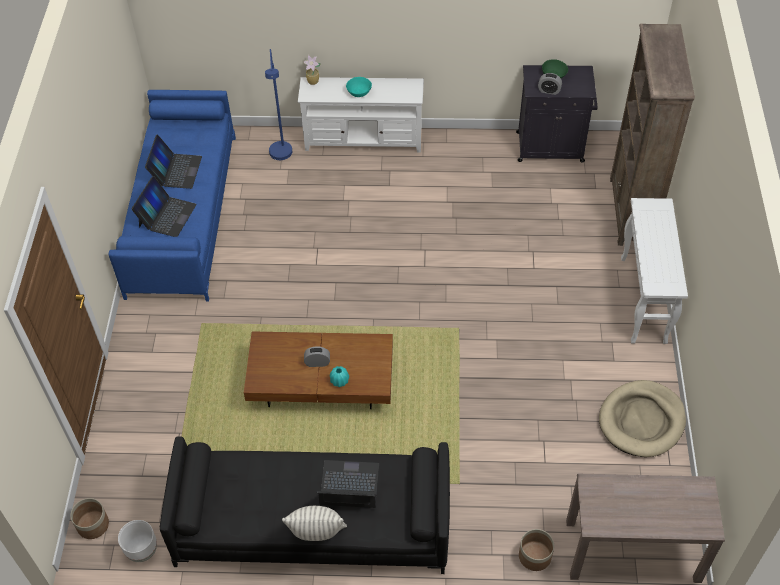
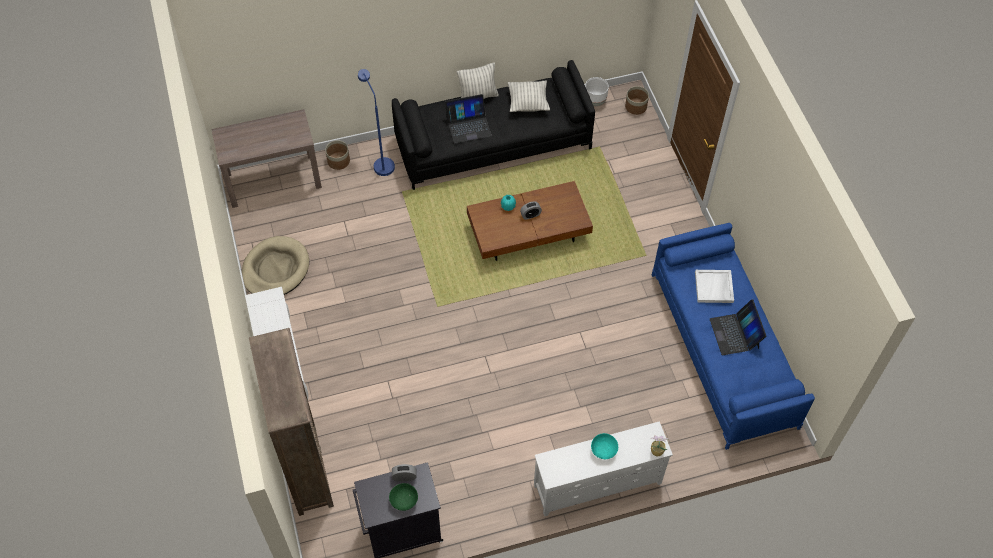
camera: 160 degrees right, 5 degrees up
(167, 215) = (714, 287): laptop -> white tray
(252, 501) = (528, 103): none -> pillow
(282, 156) = (668, 439): blue floor lamp -> blue floor lamp (381, 163)

